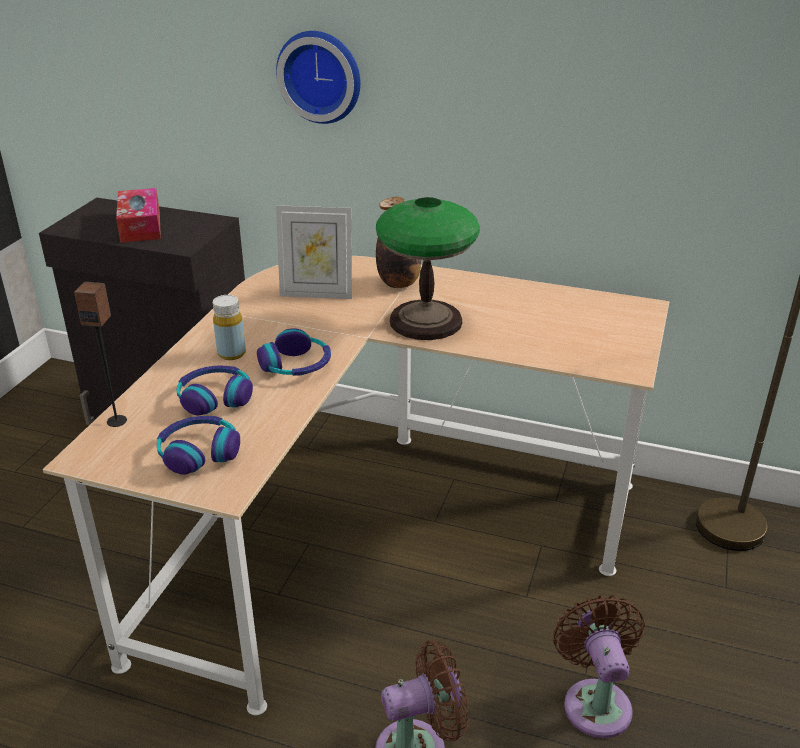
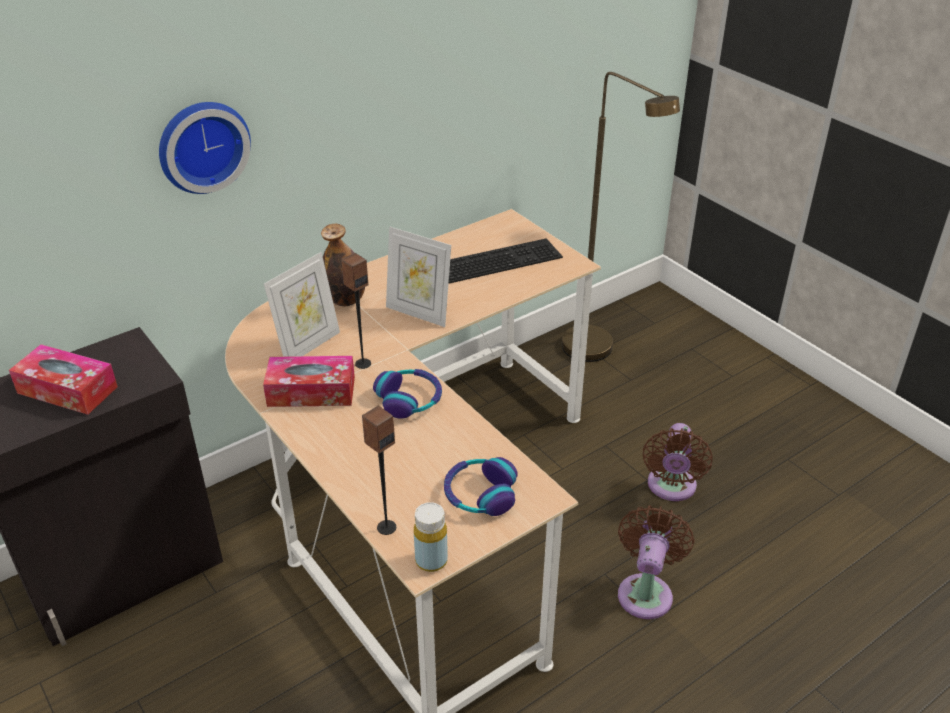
camera: 55 degrees left, 5 degrees up
(215, 398) = (410, 459): headphones -> none
(231, 353) = (351, 427): yellow bottle -> yellow bottle (431, 561)
(259, 319) = (311, 392): none -> tissue box
(322, 325) = (362, 363): none -> speaker
(426, 321) = (419, 313): table lamp -> picture frame
(569, 326) = (498, 259): none -> keyboard
(595, 701) = (671, 488): brown fan -> brown fan turned 105 degrees counterclockwise

